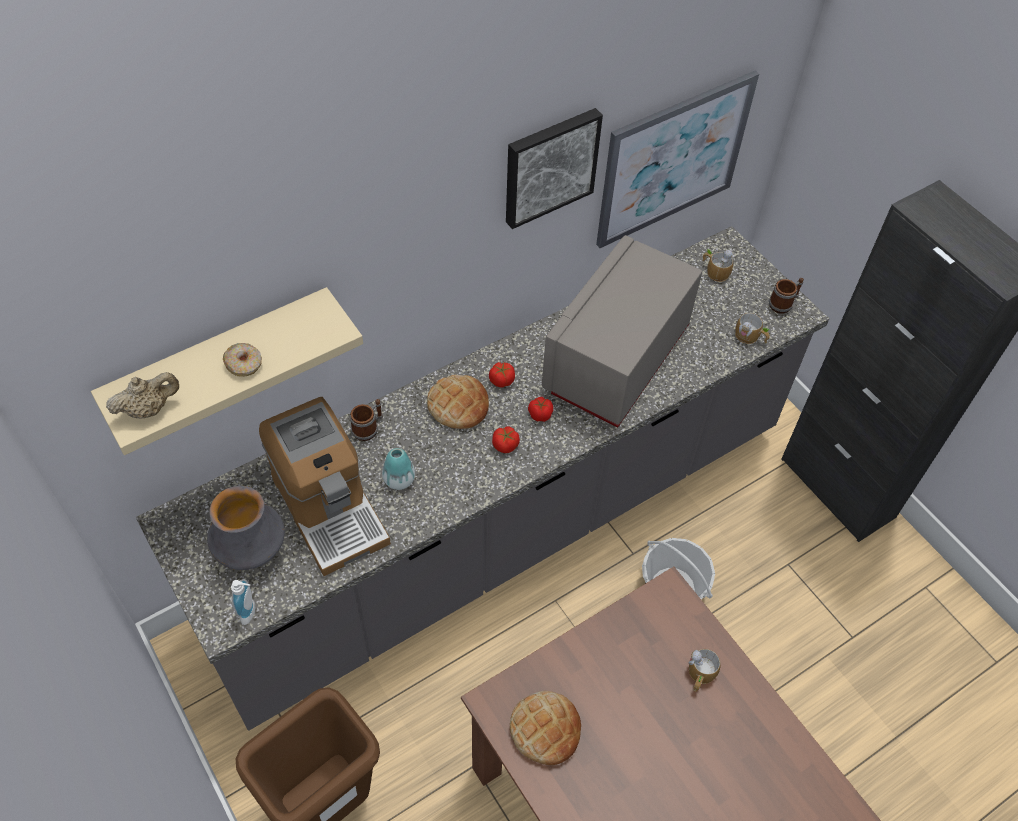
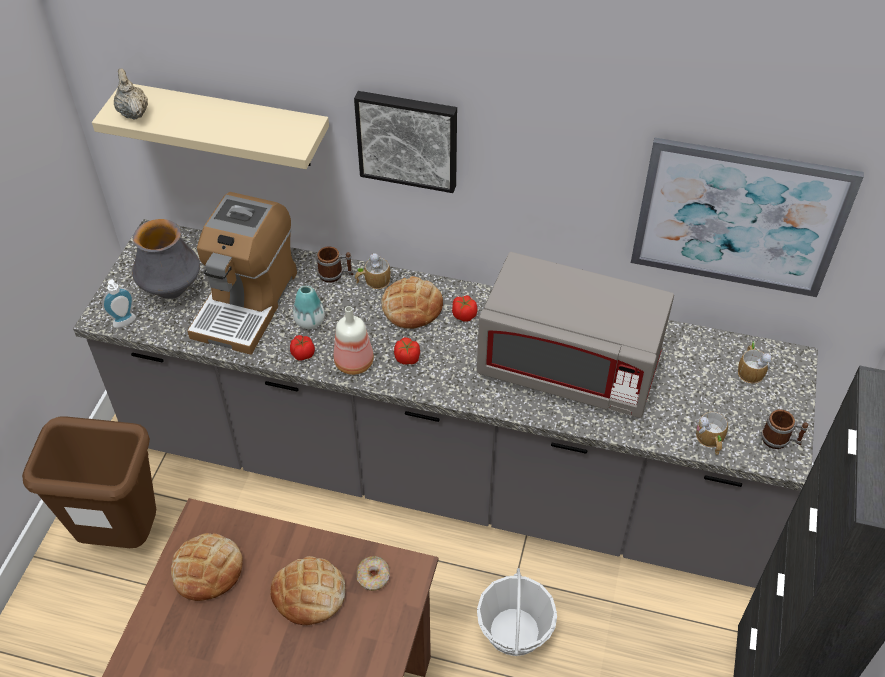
camera: 50 degrees right, 5 degrees down
(149, 409) = (133, 112): beige teapot -> beige teapot turned 135 degrees counterclockwise
(244, 364) = (215, 126): donut -> donut (373, 577)
(472, 481) = (353, 361): none -> bottle
(539, 414) = (459, 358): tomato -> tomato (302, 353)
(549, 166) = (574, 133): picture -> picture (408, 139)
(615, 360) = (569, 368): grey microwave -> grey microwave turned 150 degrees counterclockwise
(631, 672) = (309, 594): none -> bread
(699, 675) = (352, 645): mug -> mug (373, 281)

